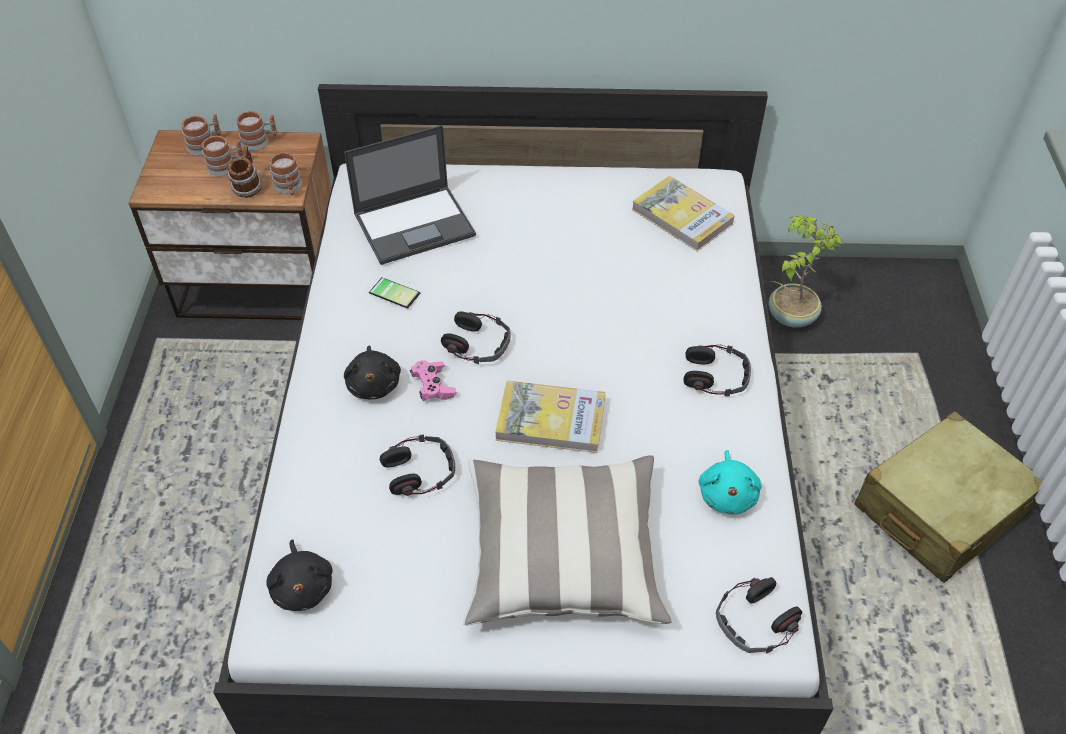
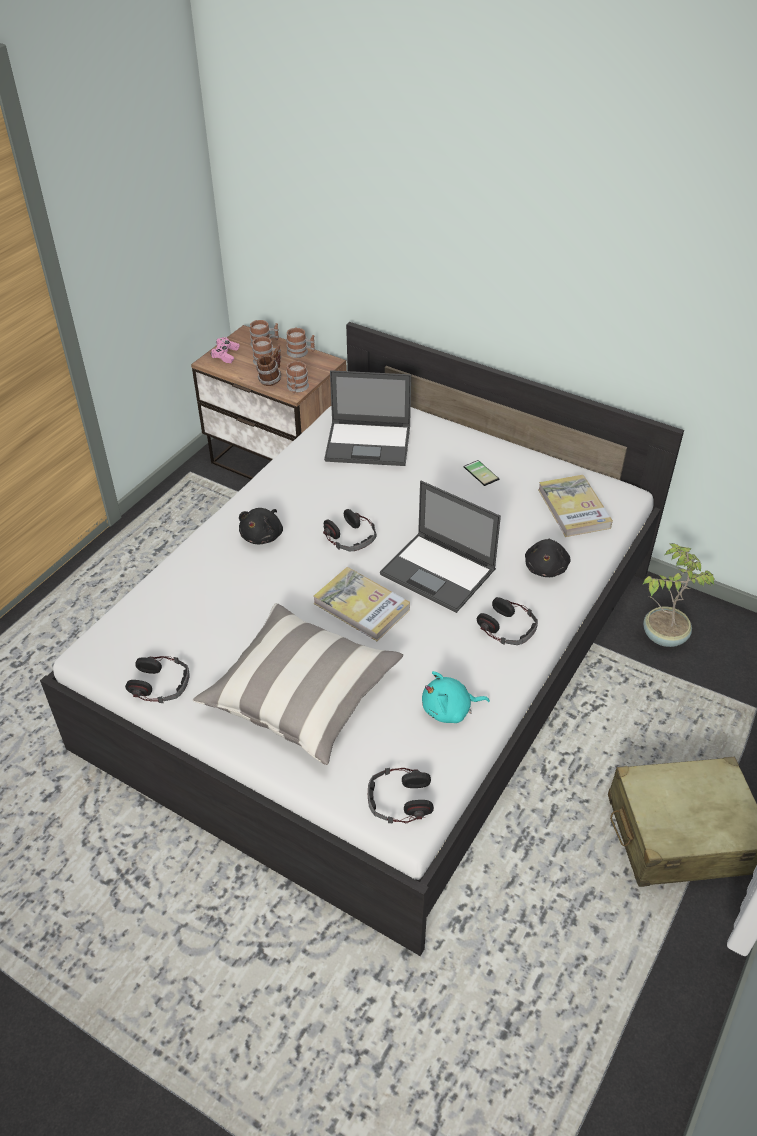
camera: 30 degrees right, 5 degrees down
(303, 586) = (125, 638): black plush toy -> black plush toy (546, 567)
(396, 291) = (322, 482): phone -> phone (482, 472)
(419, 471) = (249, 601): headphones -> headphones (160, 684)
(433, 386) = (300, 553): pink game controller -> pink game controller (225, 355)
(602, 344) = (439, 572): none -> laptop
(727, 494) = (449, 710): turquoise plush toy -> turquoise plush toy turned 45 degrees clockwise

